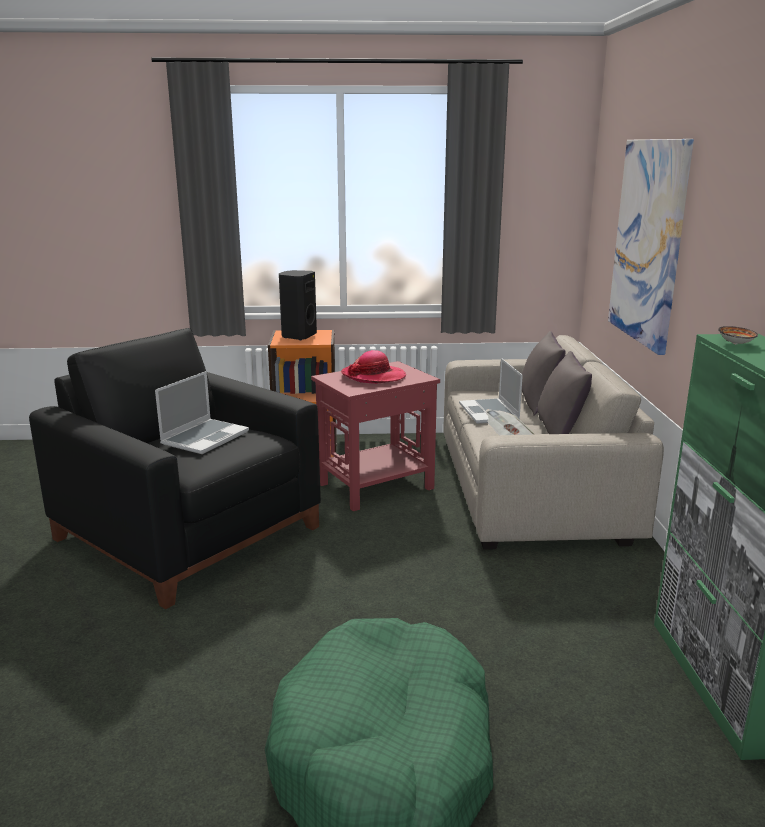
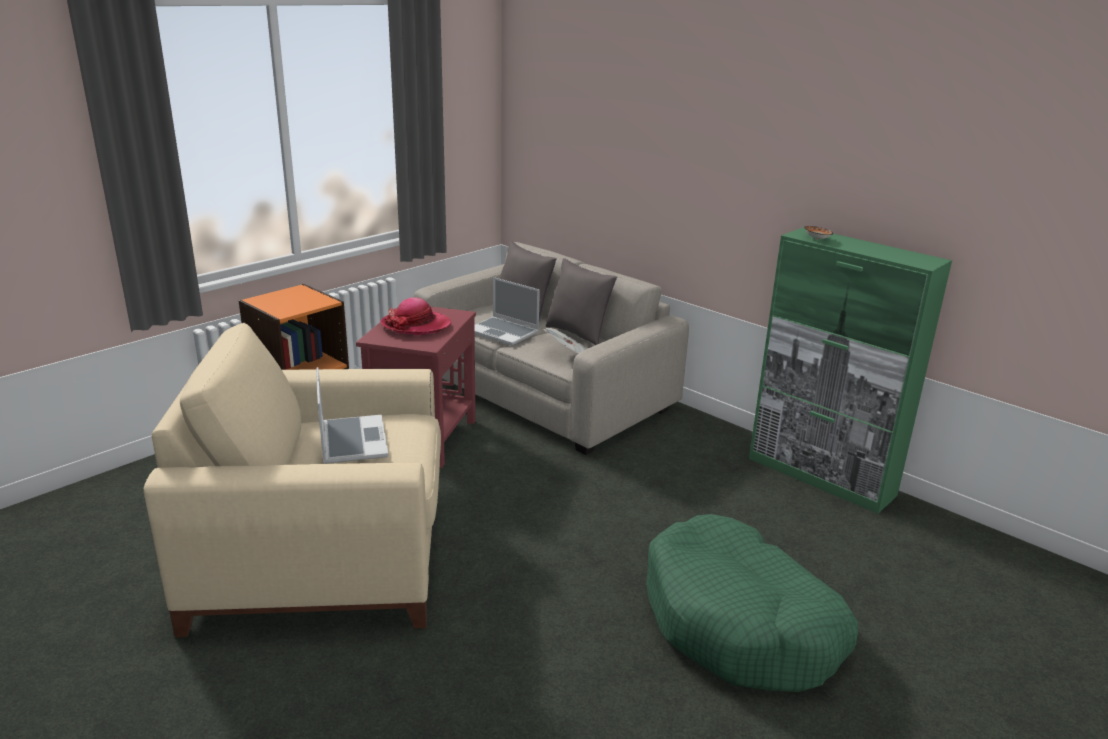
camera: 45 degrees left, 5 degrees up
(191, 533) = (326, 555): black armchair -> beige armchair
(298, 336) = (285, 301): black speaker -> none
(648, 242) = (620, 152): picture -> none

